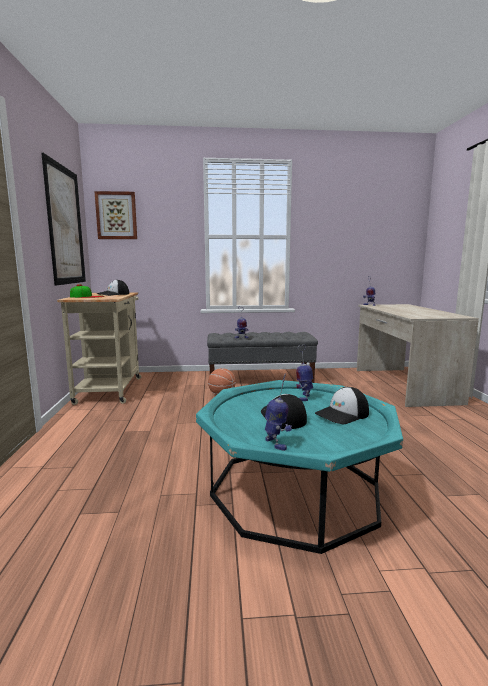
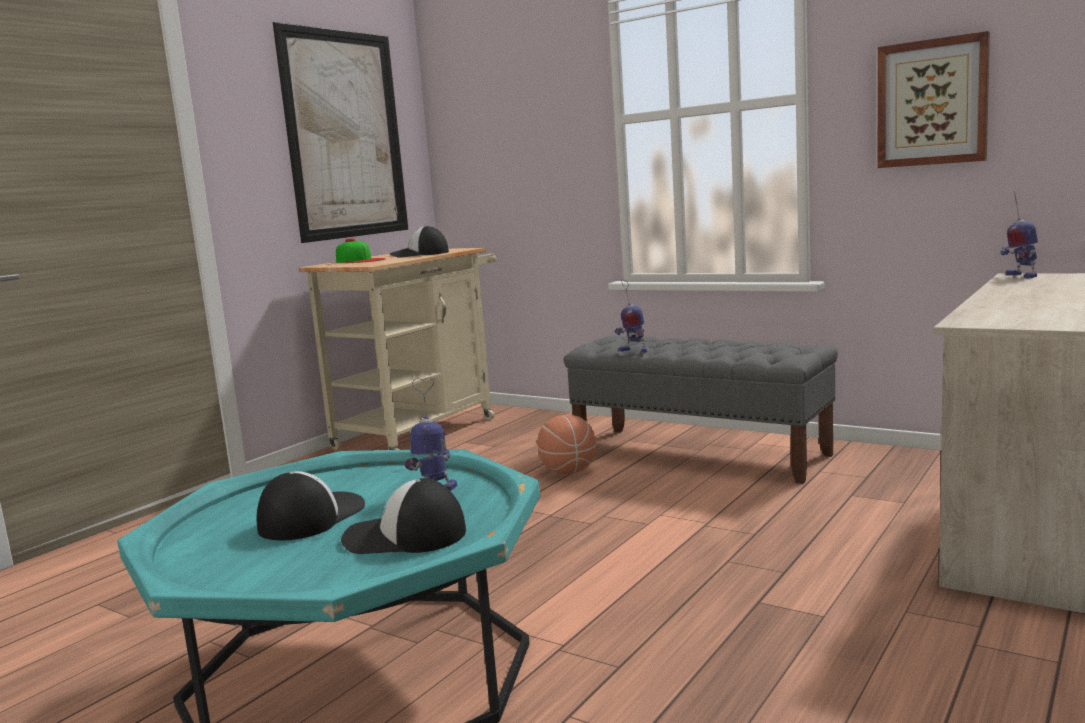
camera: 40 degrees right, 0 degrees up
(116, 215) = (466, 98): picture -> picture (932, 103)
(276, 444) = (192, 555): toy robot -> none

